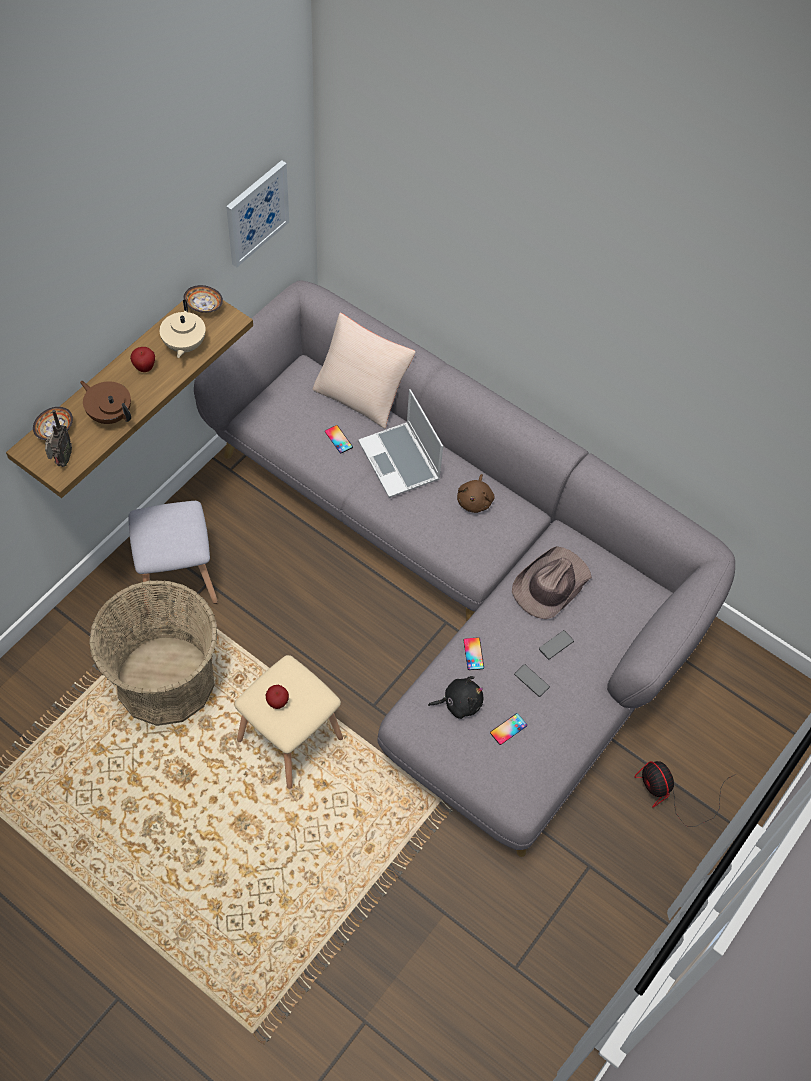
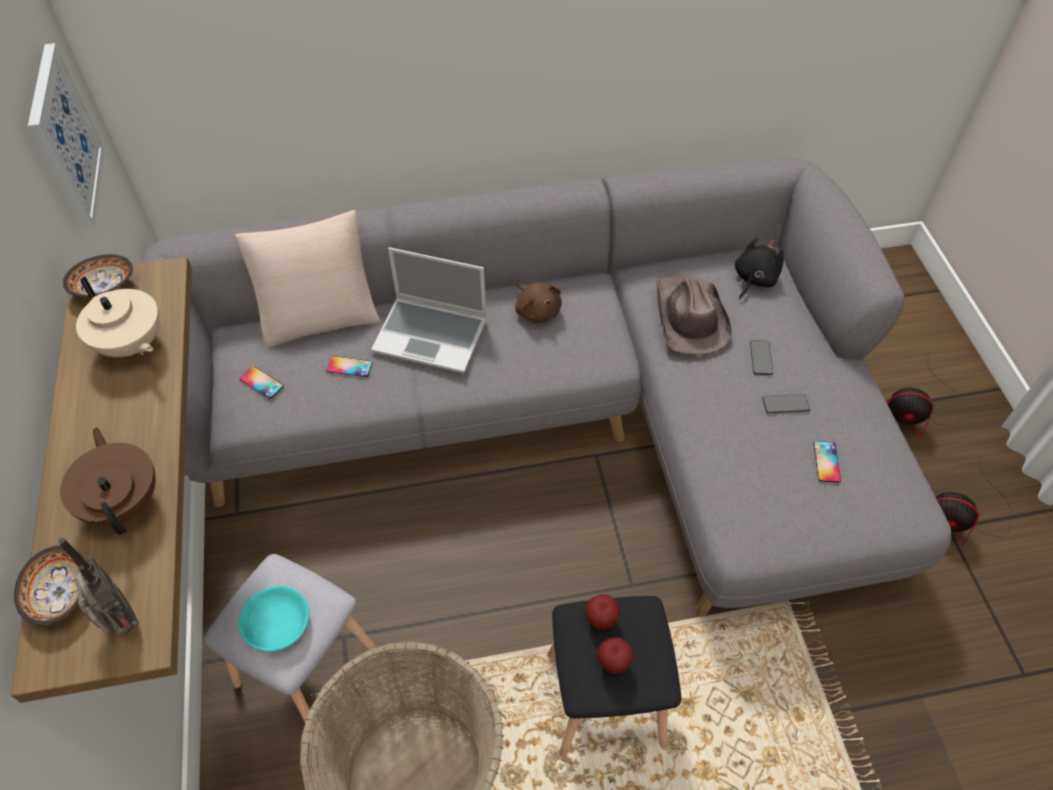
camera: 45 degrees left, 5 degrees down
(110, 414) = (124, 502): brown teapot -> brown teapot turned 75 degrees clockwise
(144, 368) = (107, 410): apple -> apple (601, 620)
(163, 534) = (276, 623): none -> turquoise bowl
(290, 737) = (603, 695): beige stool -> black stool
(459, 703) = (760, 483): black plush toy -> black plush toy (754, 279)
(473, 654) = (713, 430): phone -> phone (261, 382)
(604, 869) = (959, 519): none -> fan

